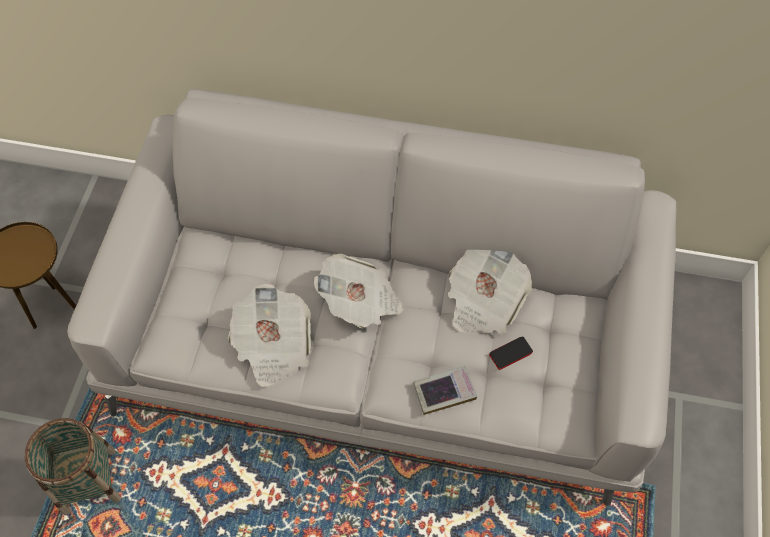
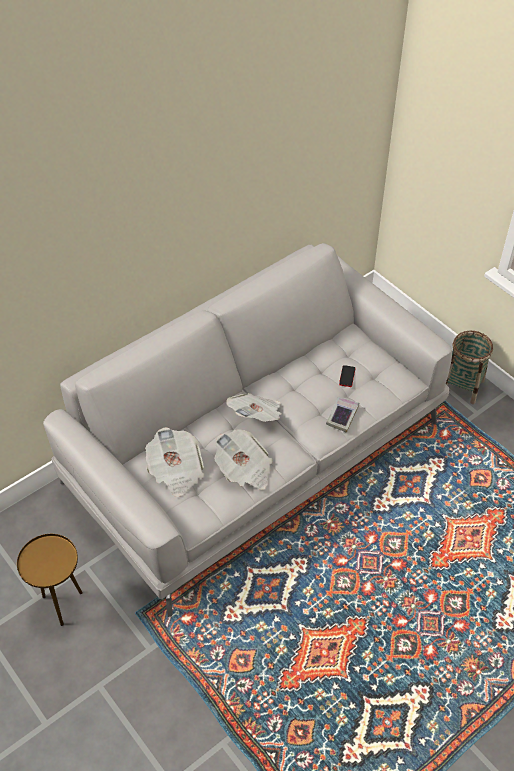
camera: 50 degrees left, 10 degrees down
(90, 481) = (203, 654): basket -> basket (462, 386)
(483, 301) = (308, 367): newspaper -> newspaper (176, 471)

